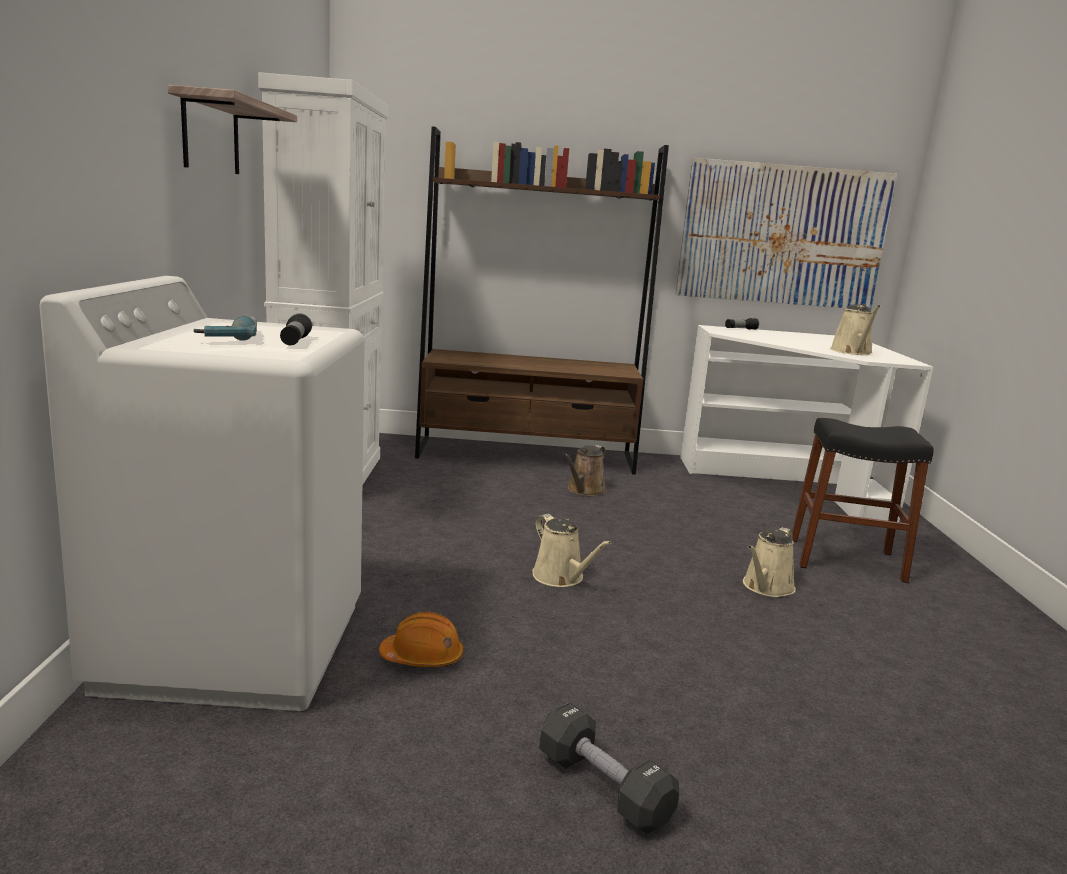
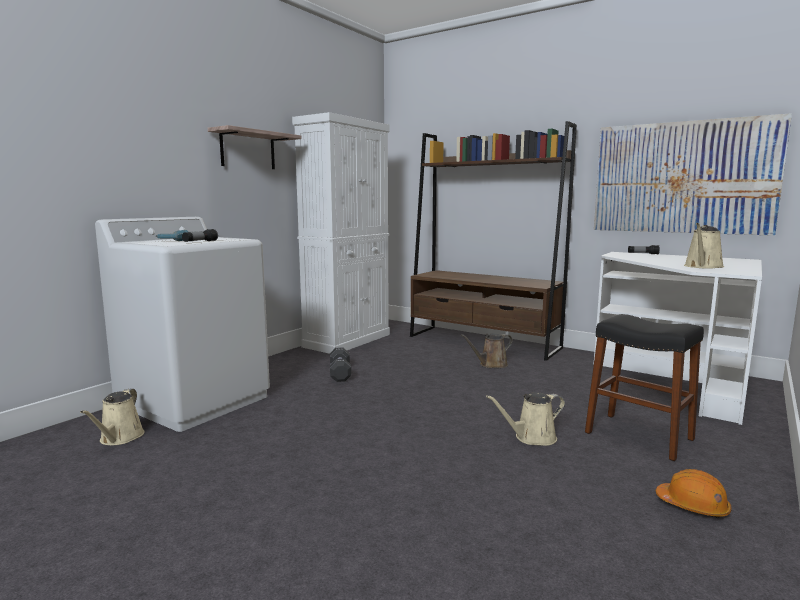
camera: 35 degrees right, 5 degrees down
(422, 657) = (260, 424): orange hard hat -> orange hard hat (693, 506)
(561, 577) = (395, 405): beige watering can -> beige watering can (119, 438)
(603, 787) = (248, 501): black dumbbell -> black dumbbell (340, 373)

